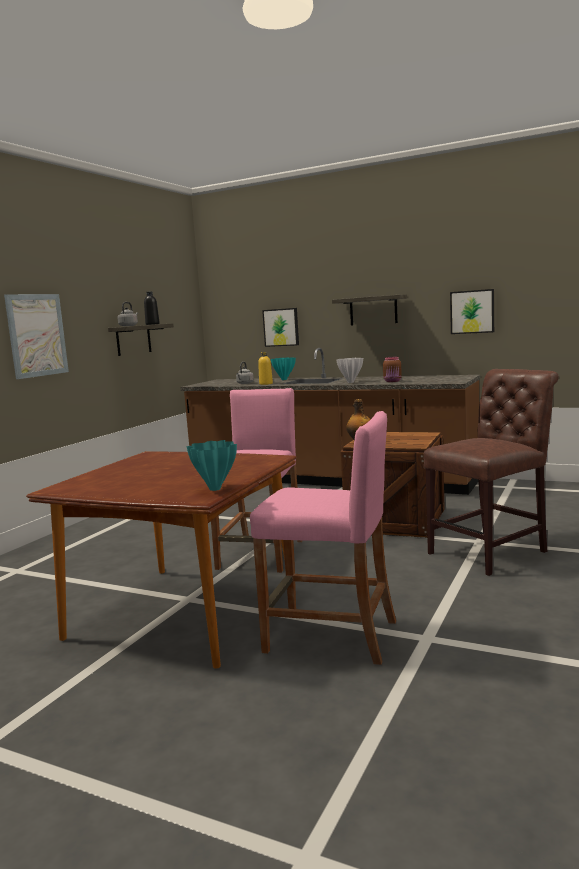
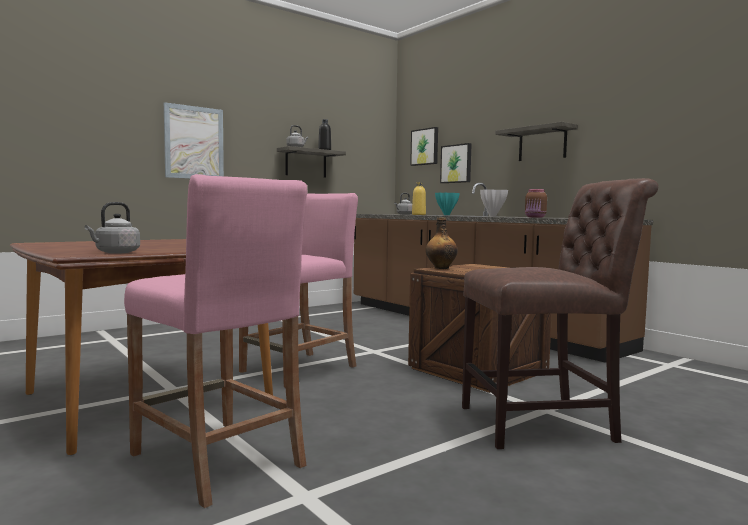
camera: 25 degrees right, 5 degrees down
(215, 489) = (115, 252): turquoise vase -> grey kettle
(472, 311) = (651, 142): picture -> picture (425, 147)

